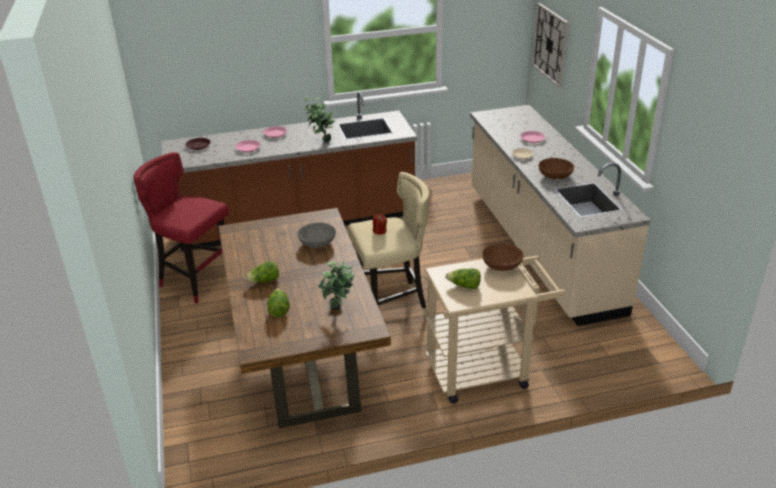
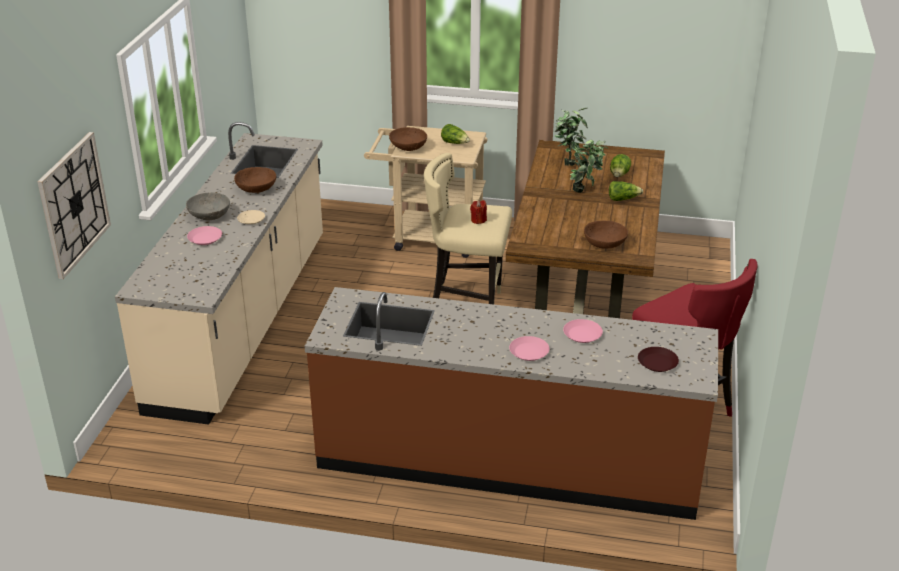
camera: 155 degrees left, 0 degrees up
(263, 233) = (605, 244): none -> brown bowl
(317, 243) = (553, 219): grey bowl -> grey bowl (209, 215)
(321, 142) = (471, 315): potted plant -> potted plant (585, 191)

